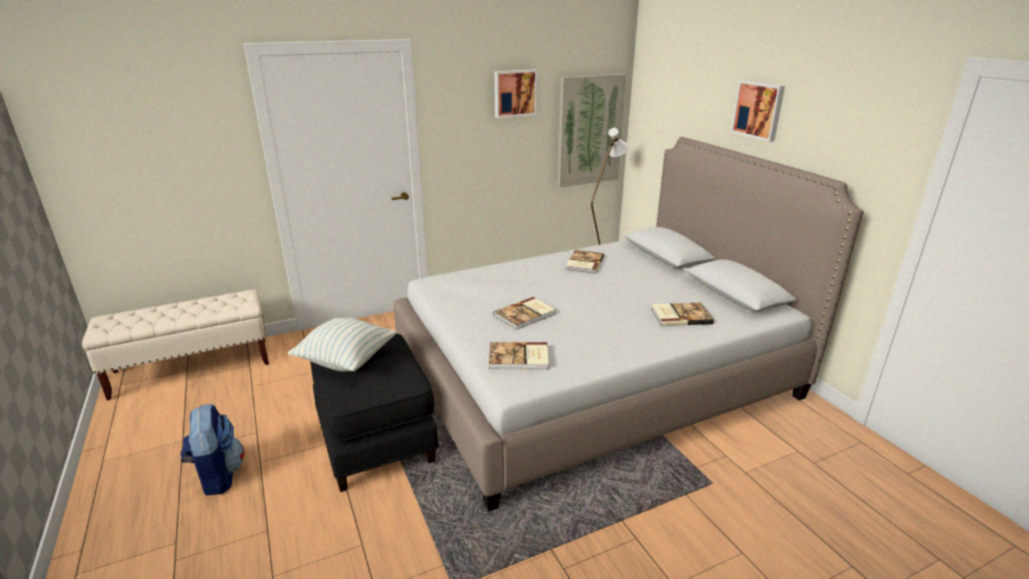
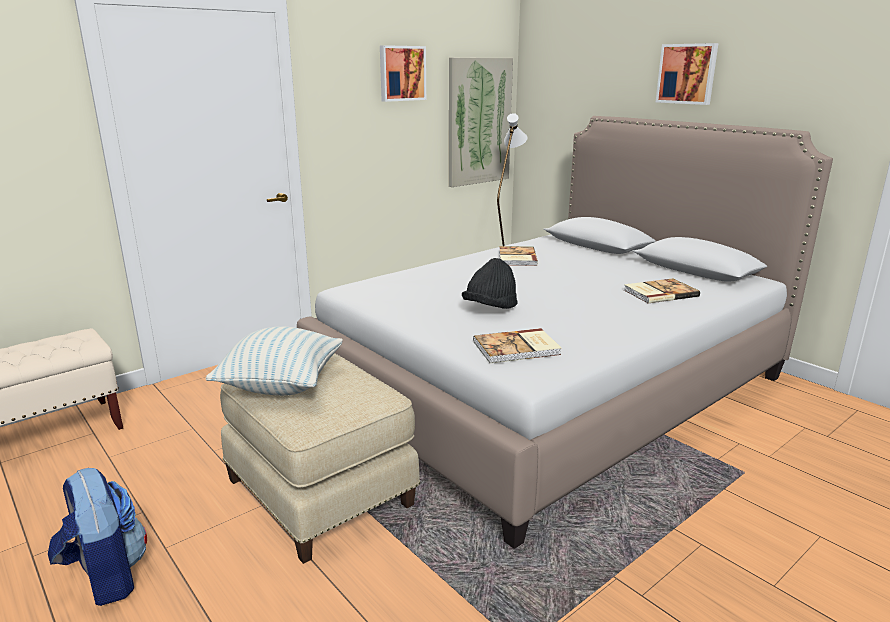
camera: 15 degrees left, 5 degrees down
(377, 438) = (322, 491): black ottoman -> beige ottoman
(526, 315) = (490, 308): book -> black hat

